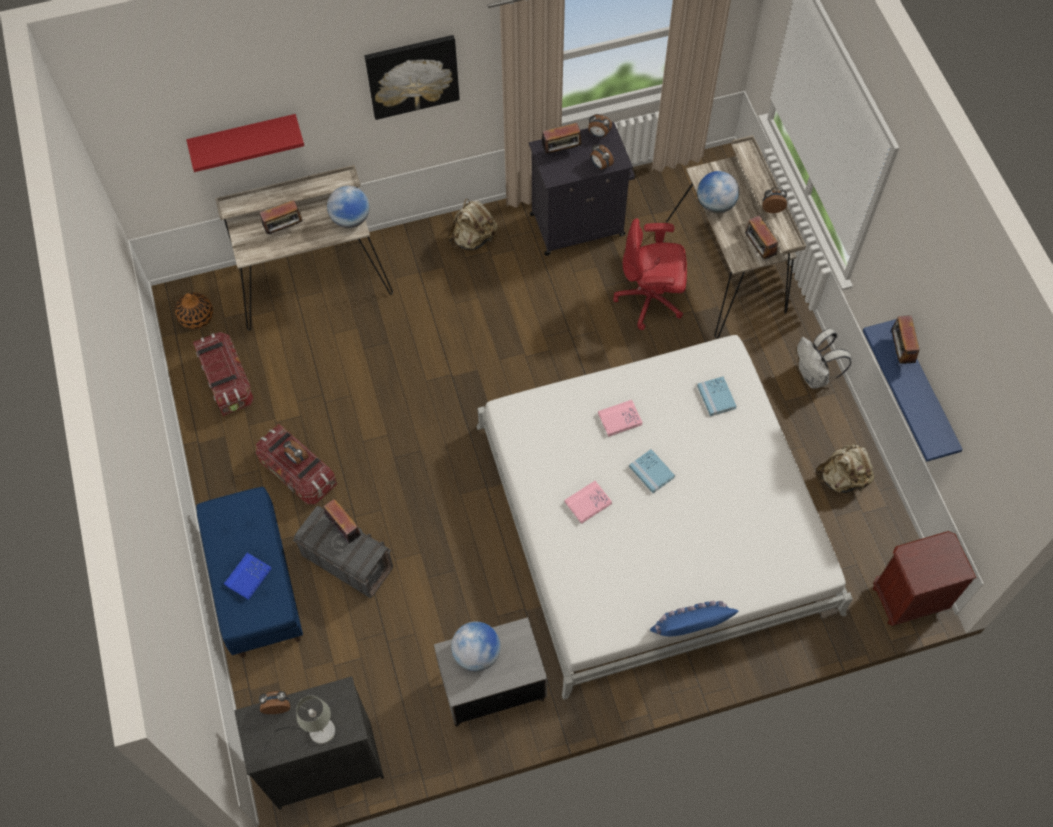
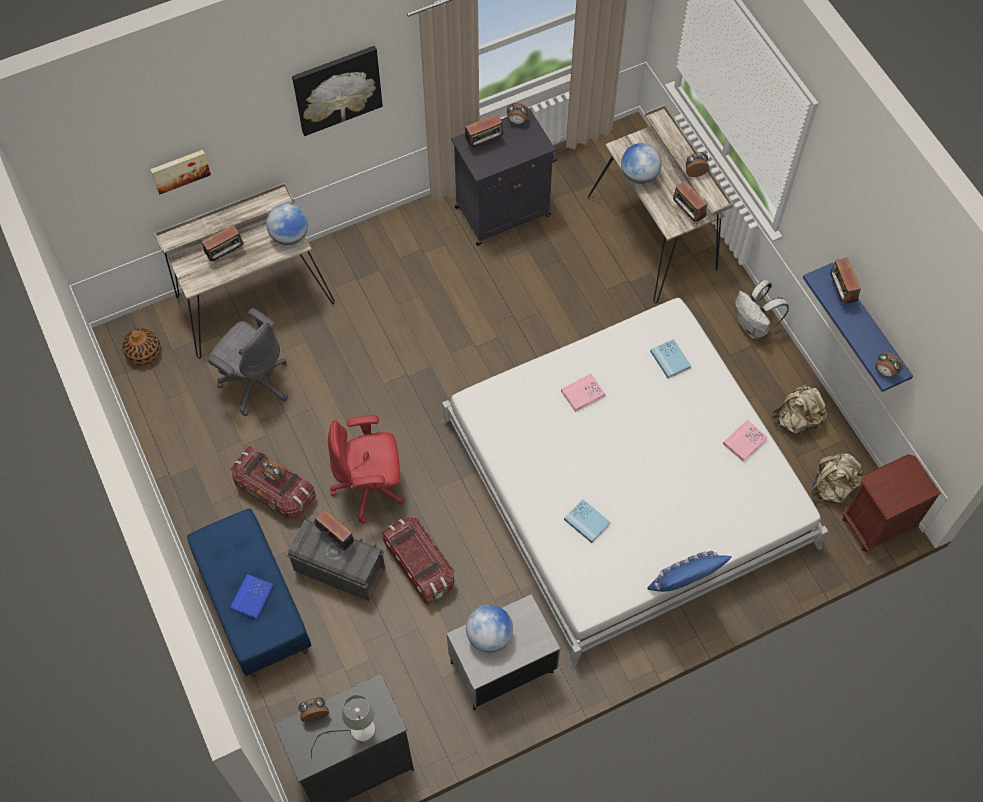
camera: 10 degrees left, 0 degrees up
(227, 381) = (187, 411): storage box -> storage box (419, 566)
(244, 137) = (180, 170): red shelf -> picture
(299, 362) = (255, 382): none -> grey office chair
(473, 239) = (403, 238): beige backpack -> beige backpack (832, 487)
(588, 503) = (567, 477): pink book -> pink book (744, 441)
(600, 165) = (524, 152): alarm clock -> alarm clock (884, 372)
(651, 300) = (586, 275): red office chair -> red office chair (370, 488)
(651, 472) = (622, 439): blue book -> blue book (587, 521)

